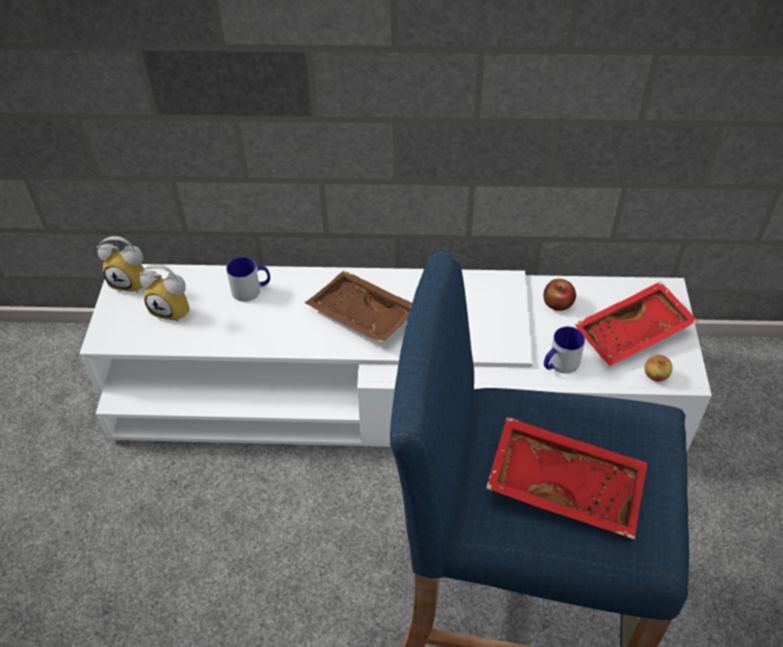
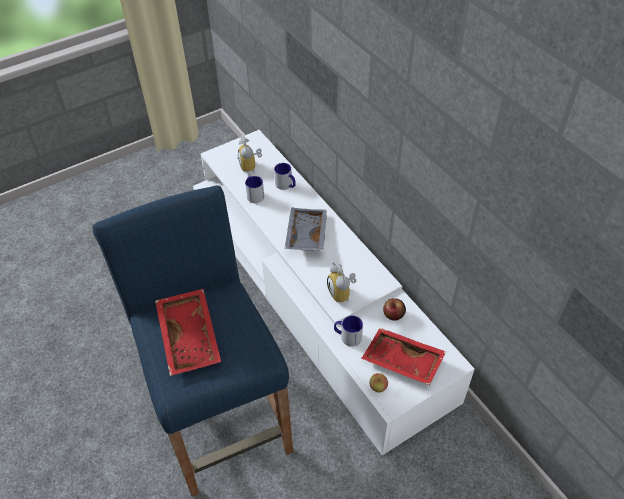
camera: 55 degrees right, 0 degrees up
(133, 281) = (255, 143): alarm clock -> alarm clock (343, 293)
(233, 333) = (254, 194): none -> mug
(361, 316) = (305, 235): brown tray -> grey tray

